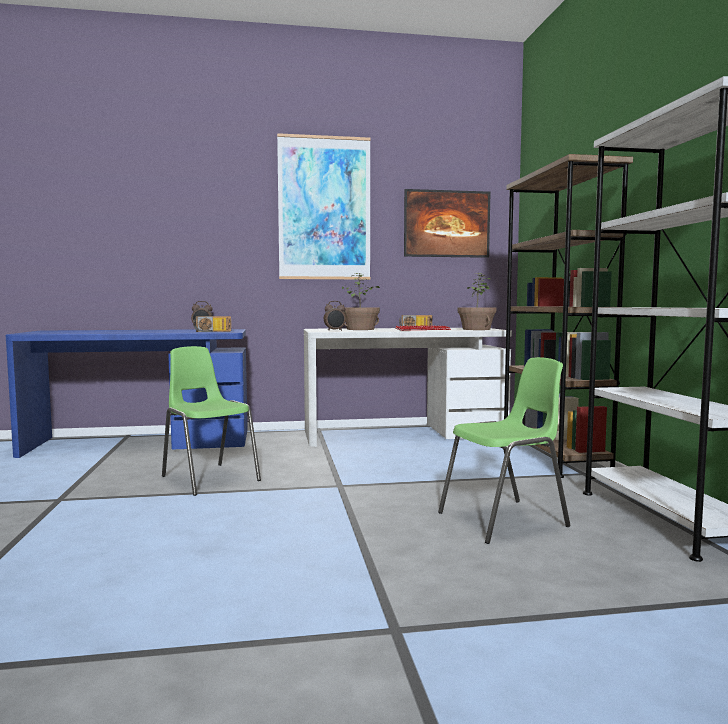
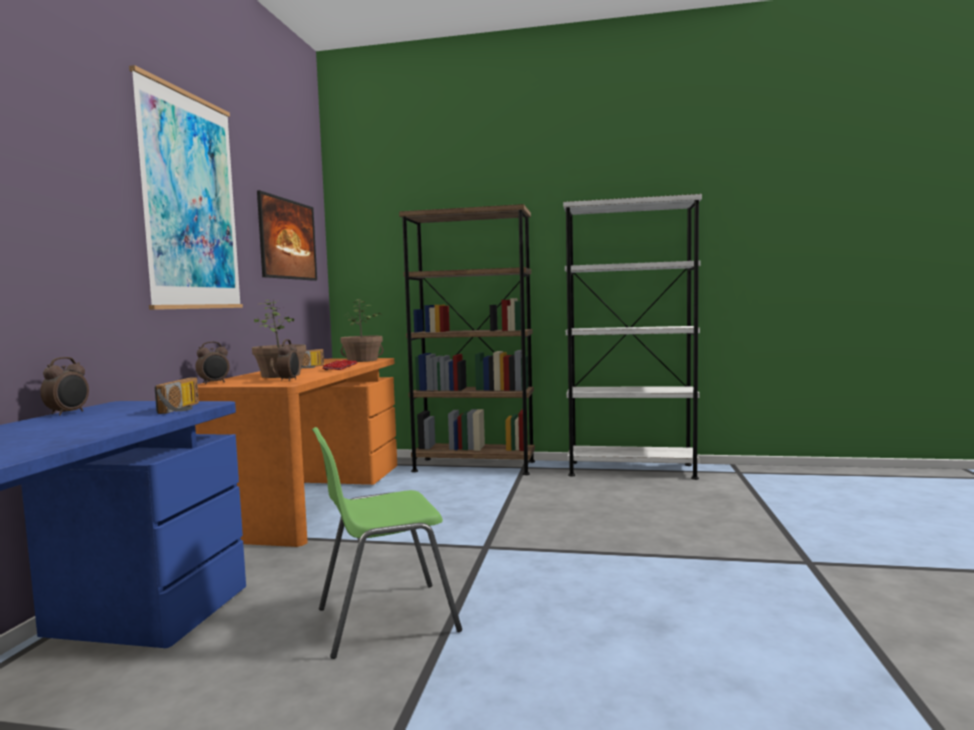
camera: 70 degrees left, 0 degrees up
(317, 328) = (214, 383): none -> alarm clock
(403, 433) = (315, 497): white desk -> orange desk
(504, 520) = (617, 505): green chair -> none

